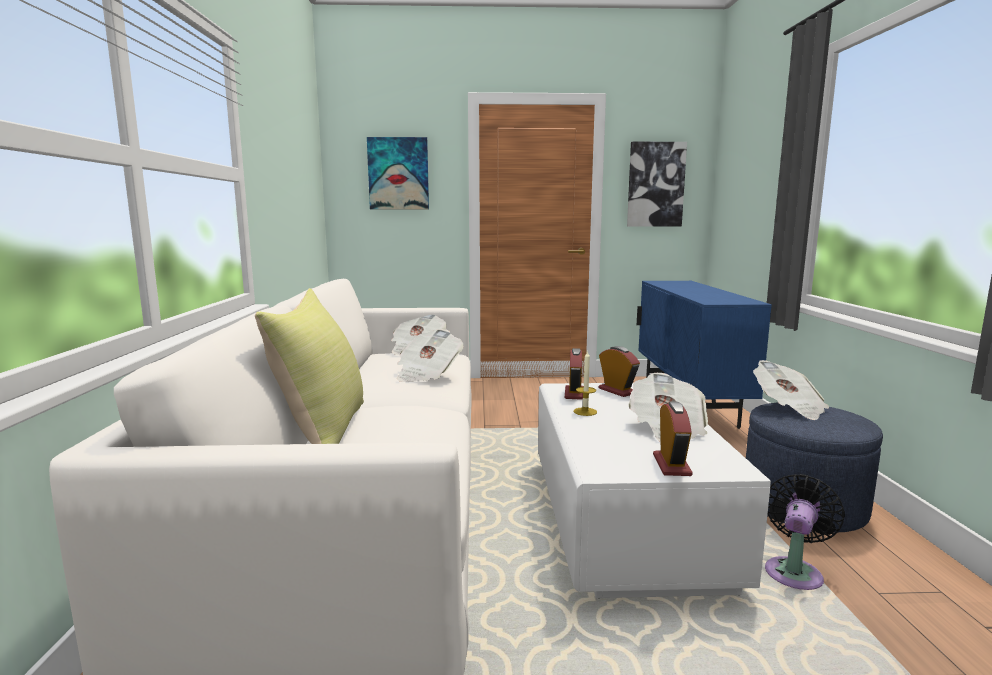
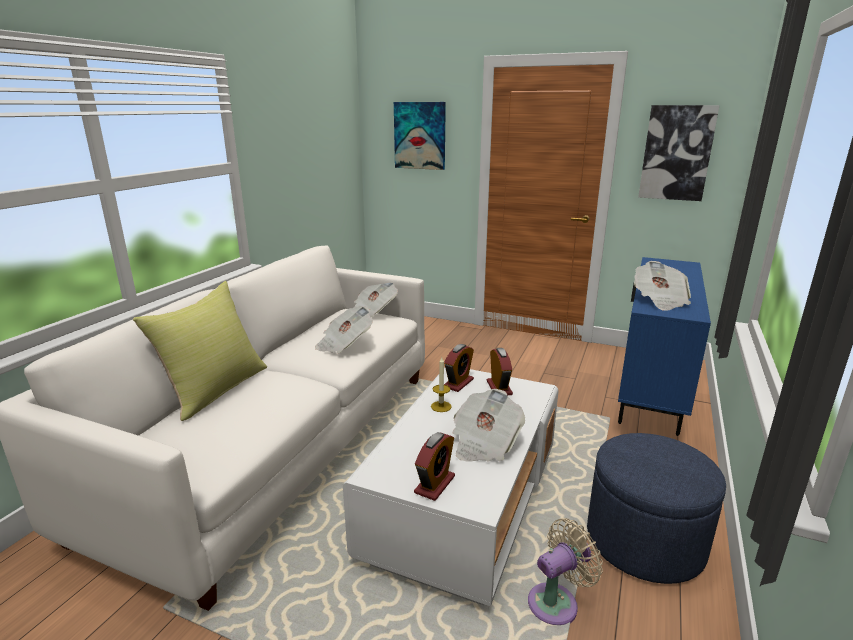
camera: 25 degrees right, 10 degrees up
(789, 408) = (646, 445): newspaper -> newspaper (660, 300)
(794, 571) = (557, 602): black fan -> beige fan

